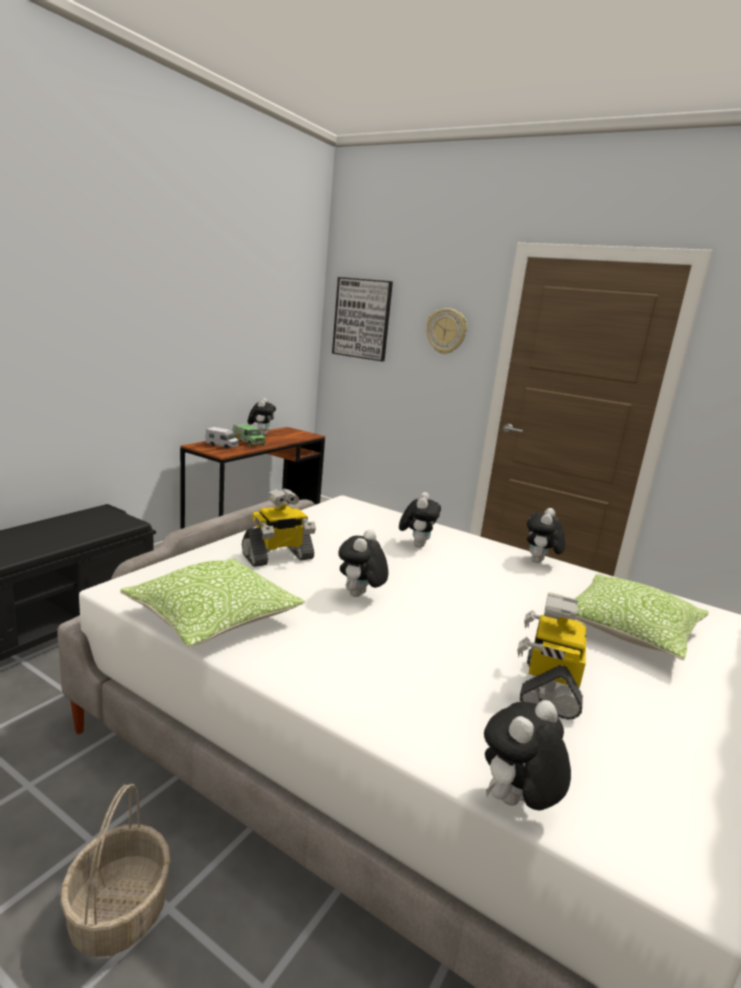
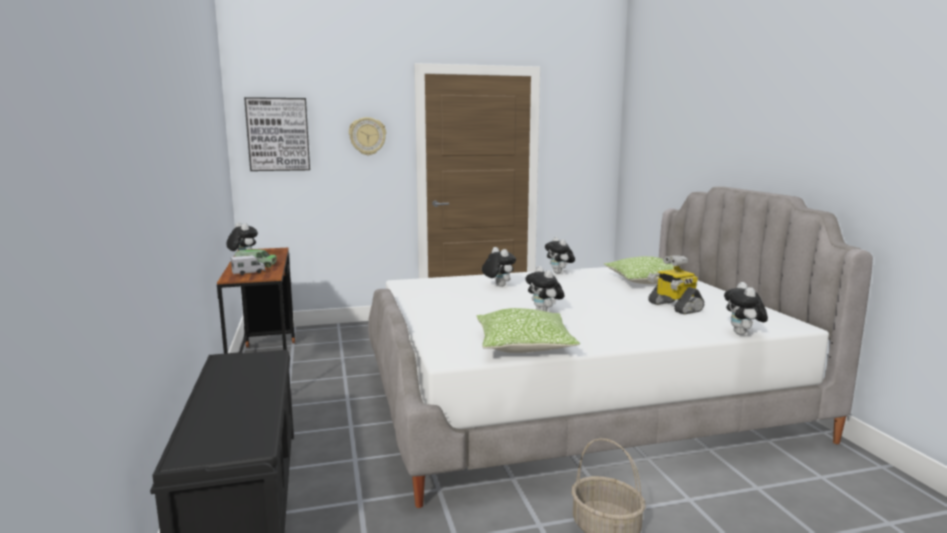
camera: 45 degrees left, 5 degrees down
(277, 557) = (463, 316): toy robot -> none

